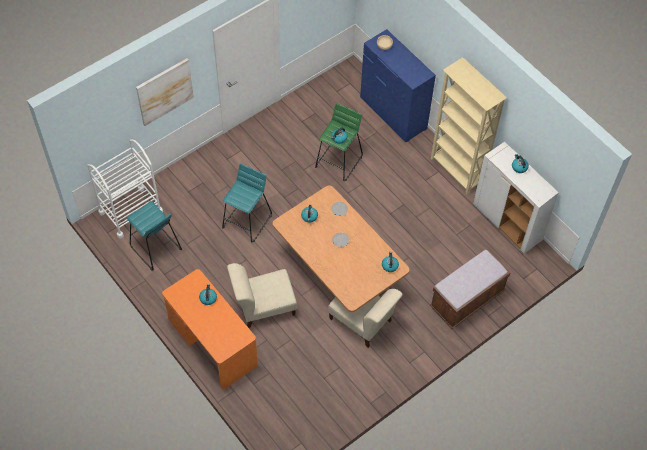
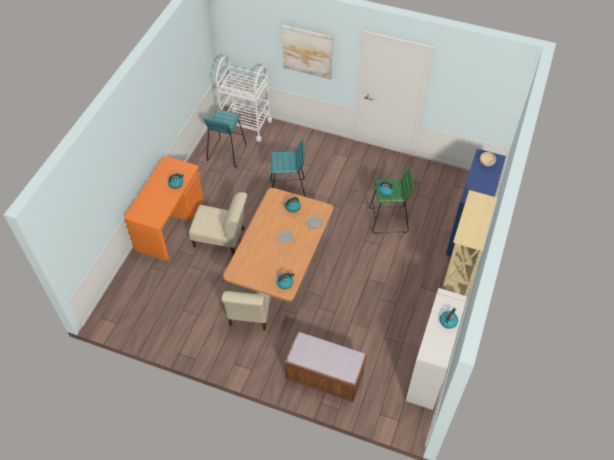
camera: 60 degrees right, 5 degrees down
(263, 306) = (221, 239): beige chair -> beige chair turned 150 degrees clockwise

